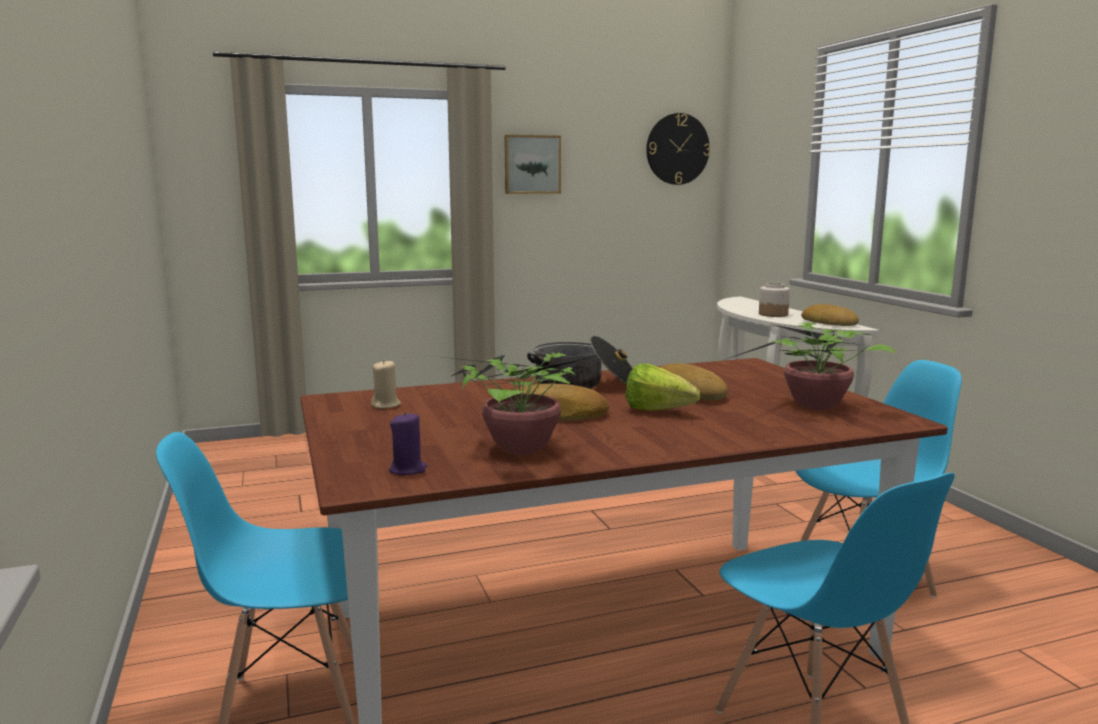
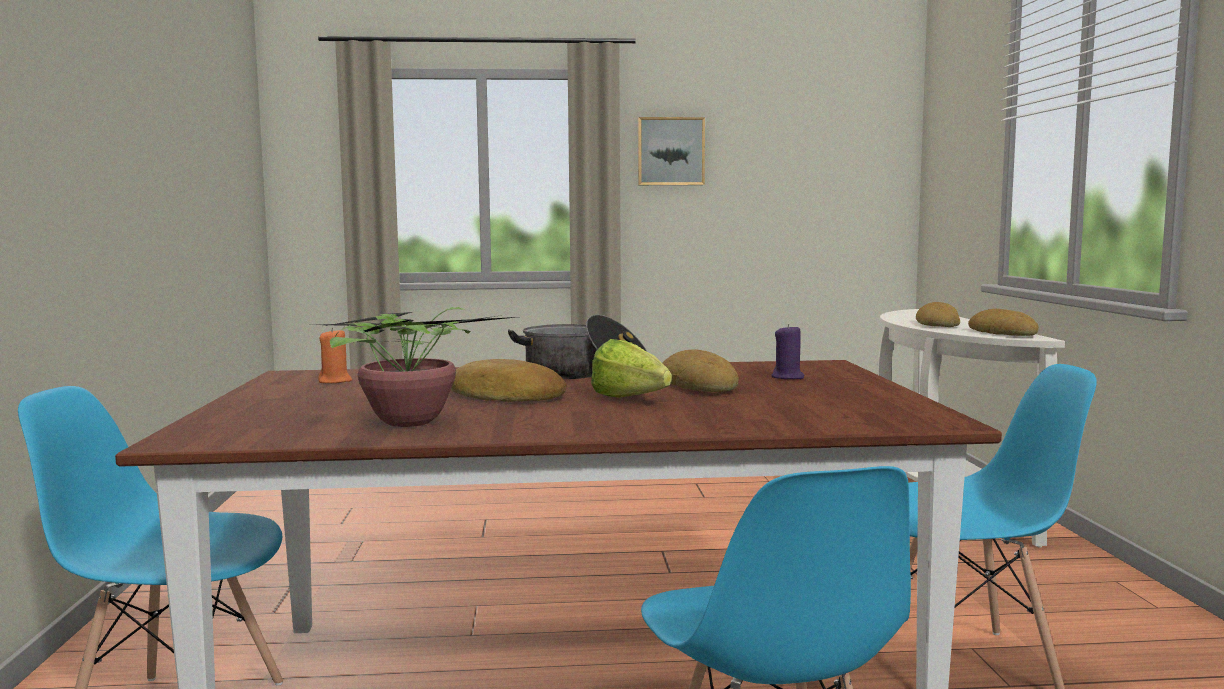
camera: 15 degrees right, 5 degrees down
(386, 405) = (335, 381): beige candle -> orange candle
(408, 470) = (255, 431): purple candle -> purple candle (788, 377)
(677, 149) = (856, 131): wall clock -> none
(773, 314) = (938, 324): jar -> bread
(812, 407) = (837, 404): potted plant -> none

